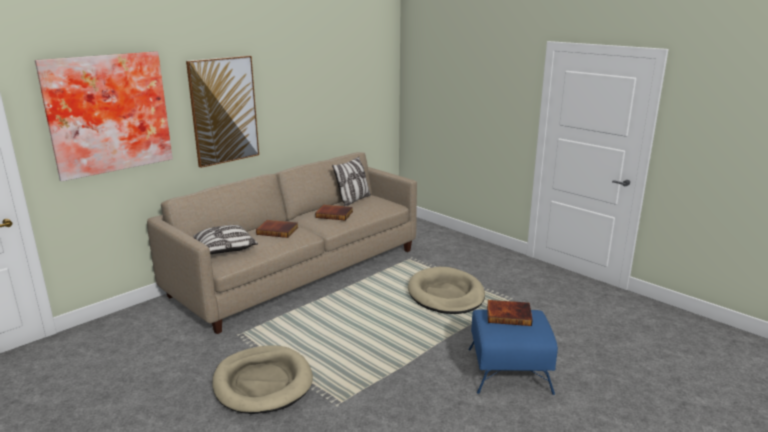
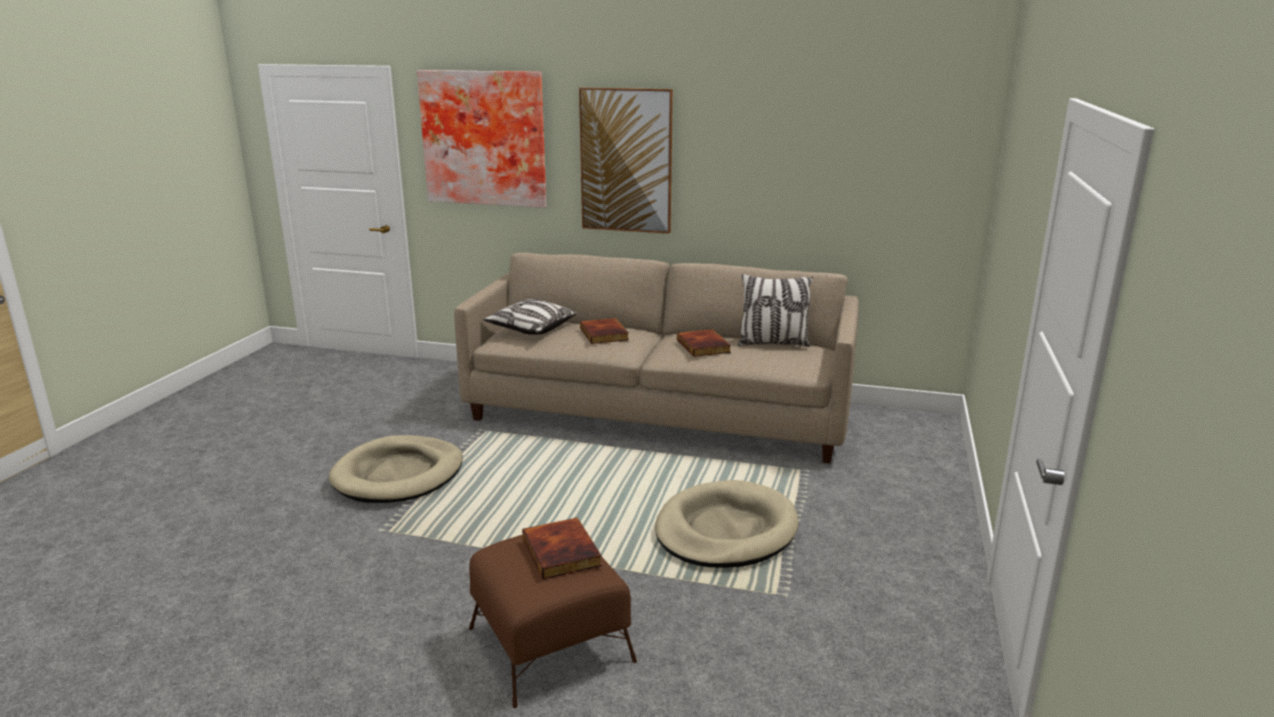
camera: 60 degrees right, 0 degrees up
(509, 370) = (550, 645): blue ottoman -> brown ottoman

